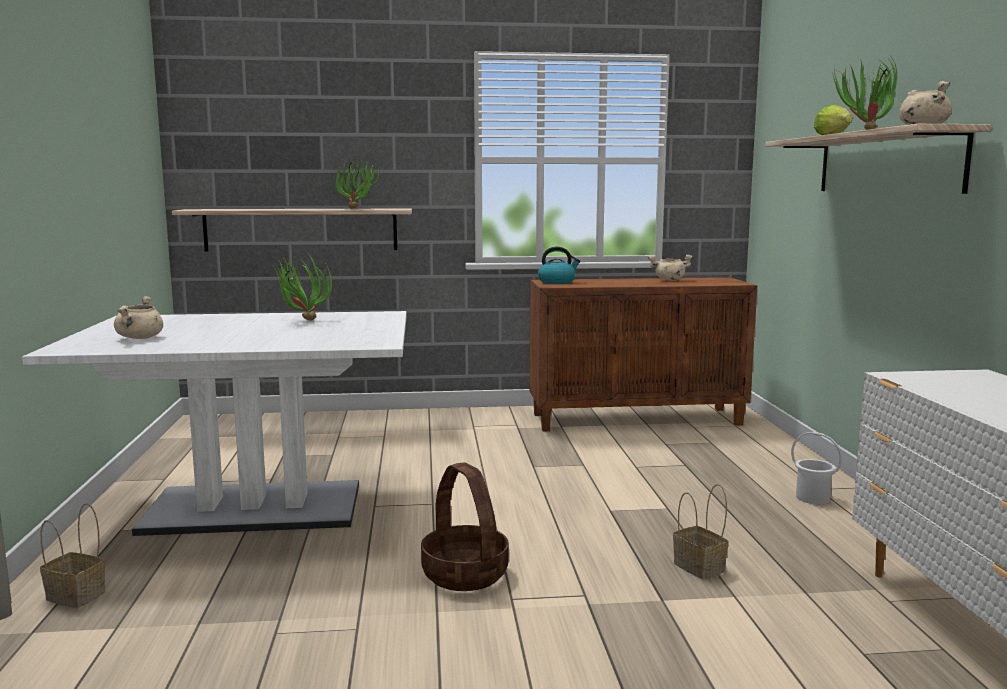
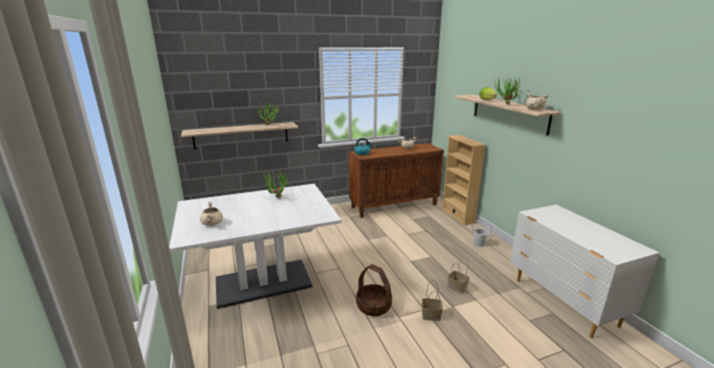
camera: 15 degrees left, 10 degrees up
(78, 595) = (215, 349): basket -> basket (431, 315)
(786, 447) = (457, 215): none -> beige bookcase

